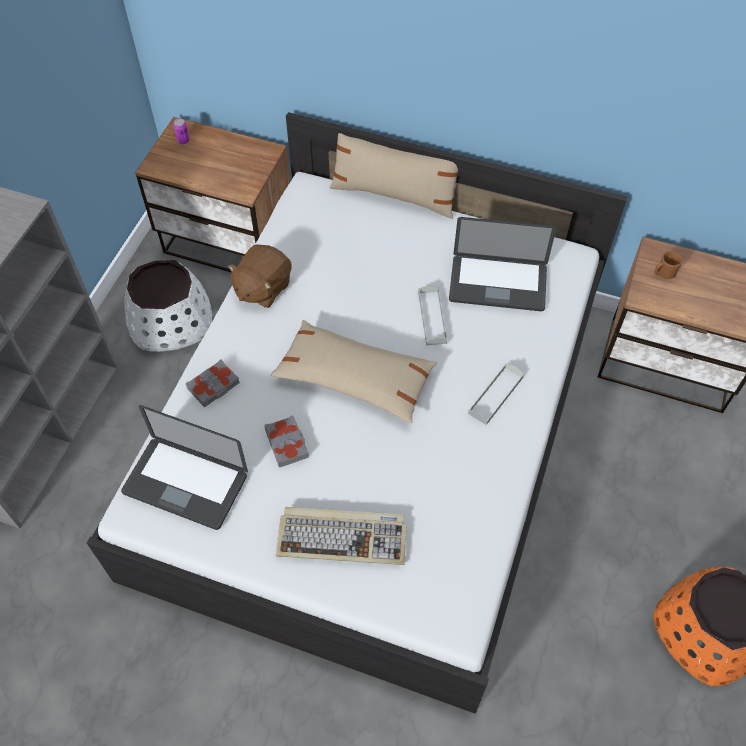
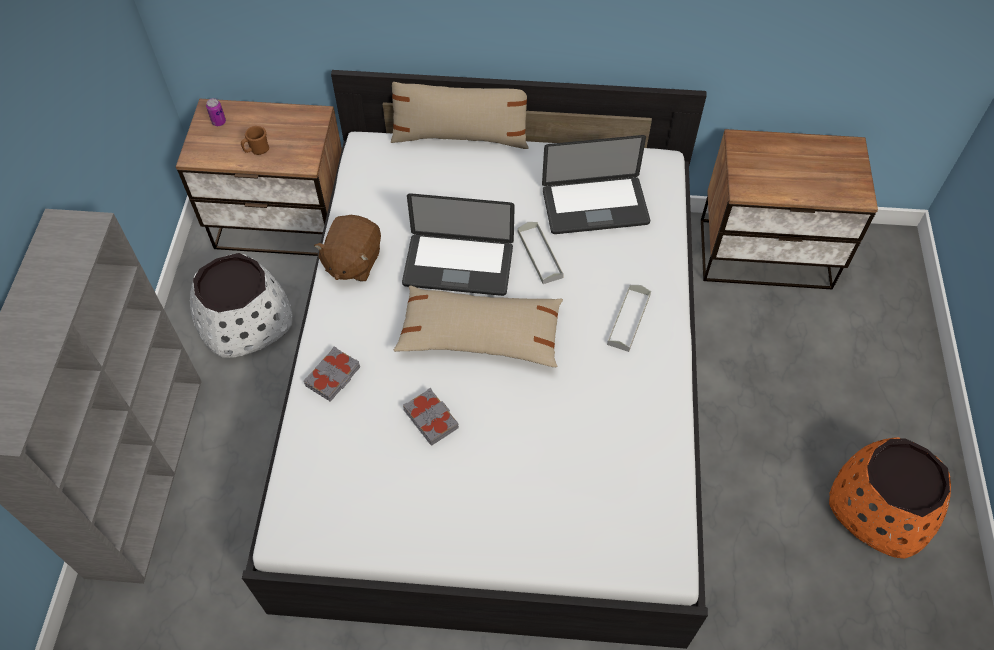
camera: 15 degrees left, 0 degrees up
(185, 484) = (336, 487): laptop -> laptop (458, 266)
(343, 537) = (520, 501): keyboard -> none
(663, 274) = (756, 162): brown mug -> brown mug (257, 150)

